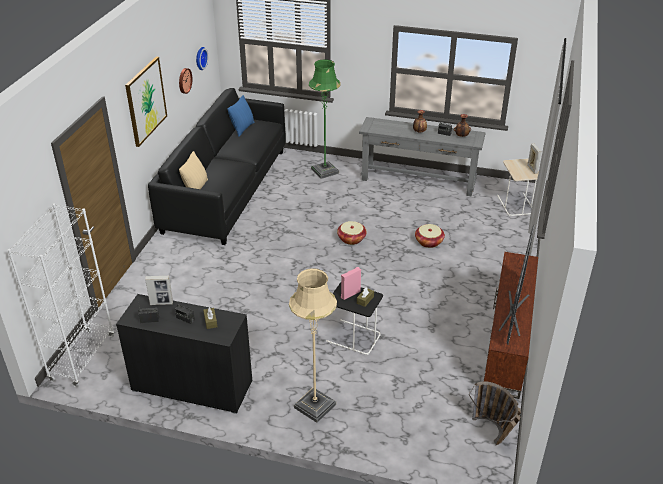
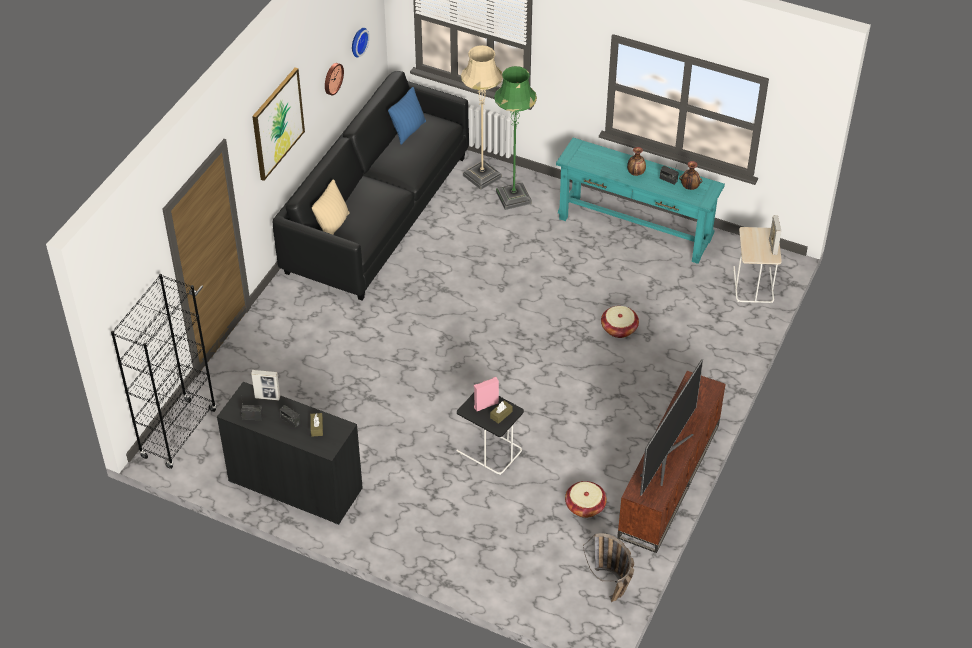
camera: 10 degrees right, 10 degrees up
(82, 358) = (179, 434): white bookcase -> black bookcase
(315, 406) = (425, 528): beige floor lamp -> beige floor lamp (482, 176)
(351, 239) = (522, 311): basket -> basket (585, 506)
(418, 180) = (634, 229): grey console table -> turquoise console table

